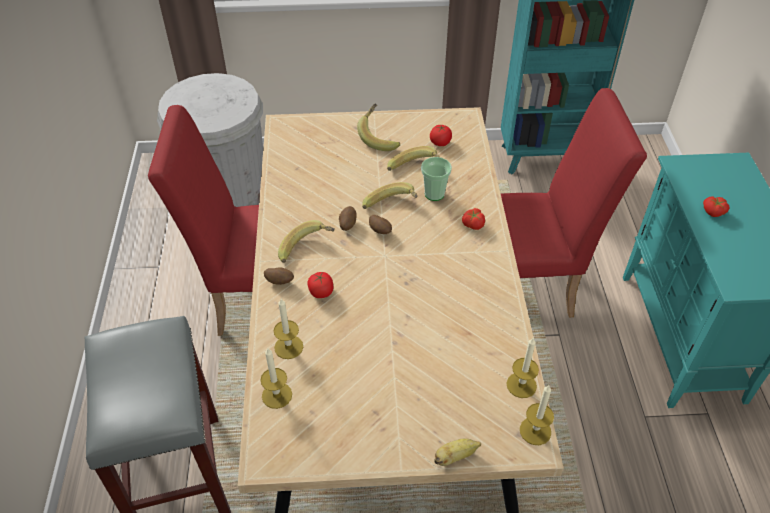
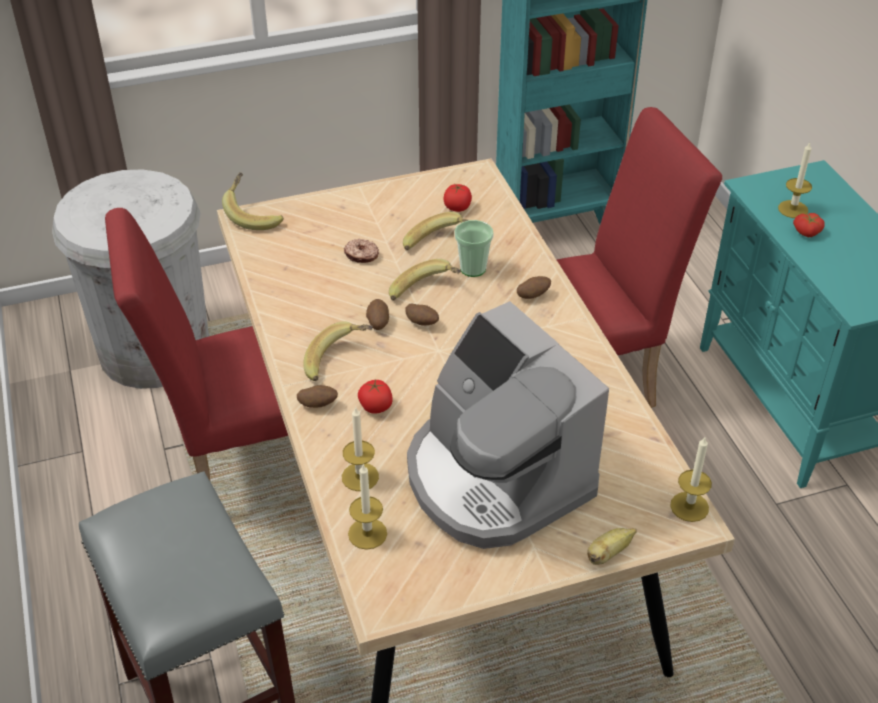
camera: 15 degrees left, 5 degrees down
(355, 168) = (361, 255): none -> donut
(380, 137) = (378, 213): banana -> banana (254, 215)
(389, 371) = (495, 478): none -> coffee machine
(472, 224) = (533, 296): tomato -> potato
(521, 385) = (656, 461): candle -> candle (793, 209)

